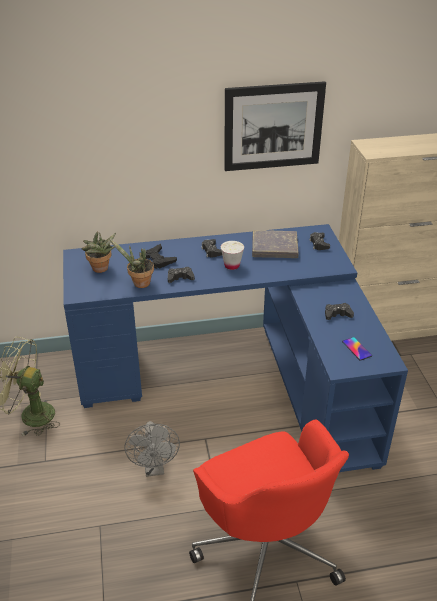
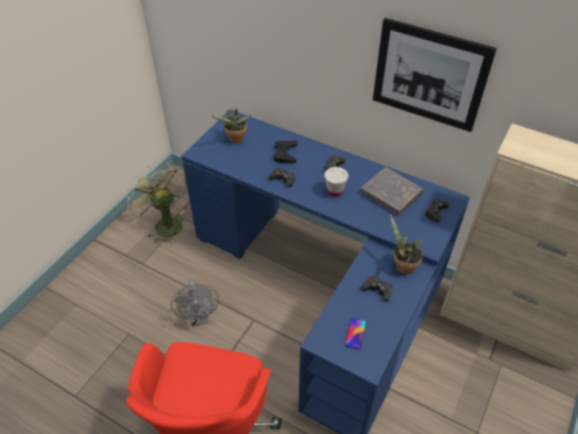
camera: 40 degrees right, 10 degrees up
(139, 283) = (248, 167): potted plant -> potted plant (402, 266)
(154, 468) = (199, 317): grey fan -> grey fan turned 45 degrees counterclockwise

